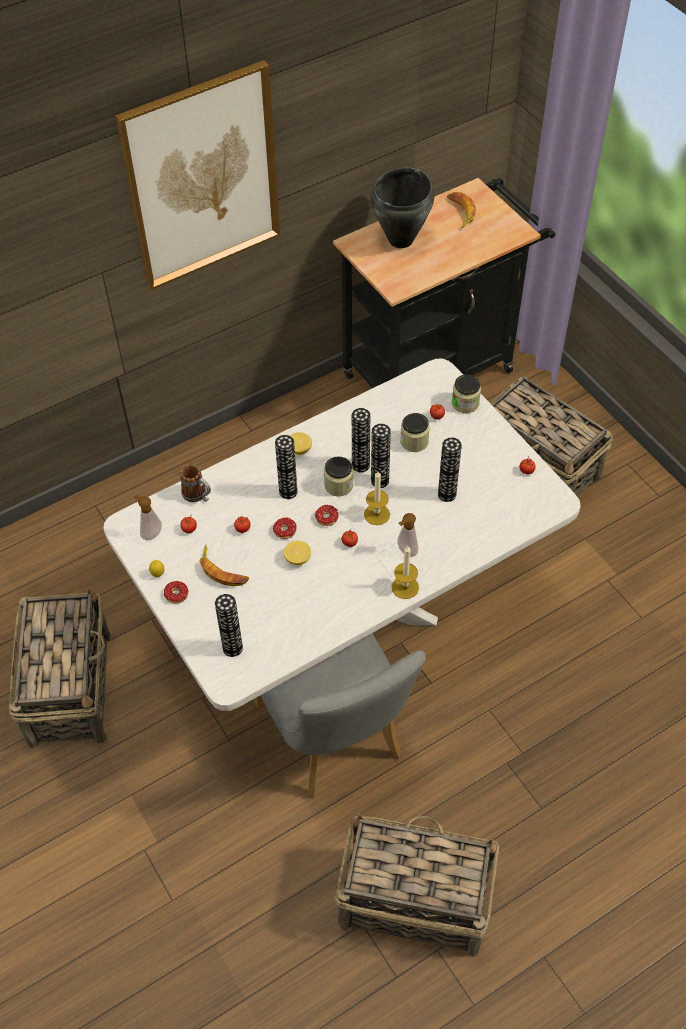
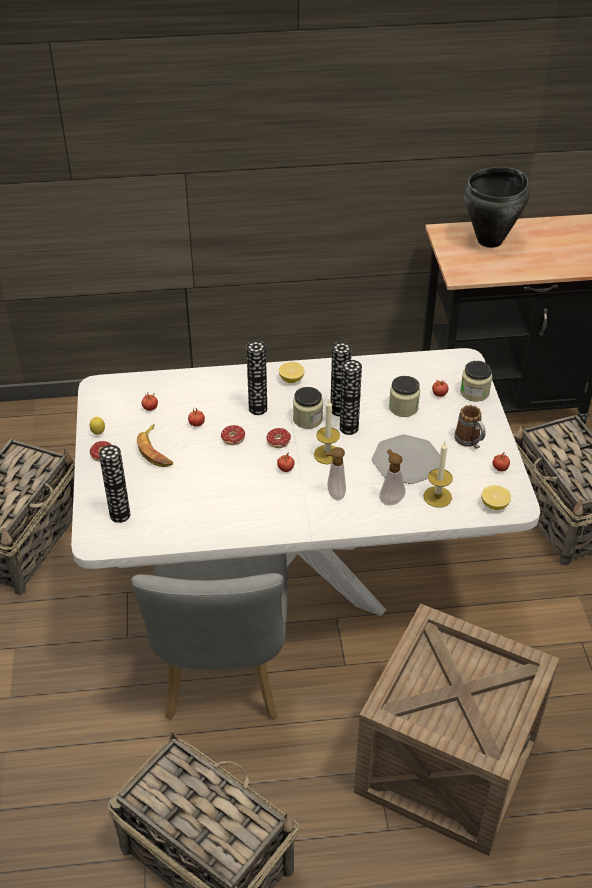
camera: 25 degrees right, 10 degrees down
(150, 533) = (115, 400): soap dispenser -> soap dispenser (390, 499)
(198, 496) = (176, 385): mug -> mug (470, 442)
(202, 177) = (297, 109): picture -> none
(298, 559) = (229, 465): lemon -> lemon (494, 505)
(405, 587) = (313, 524): candle -> candle (437, 497)
(447, 494) = (406, 461): vase -> plate
(460, 212) = (561, 235): banana -> none
(557, 733) = (446, 765): none -> crate

